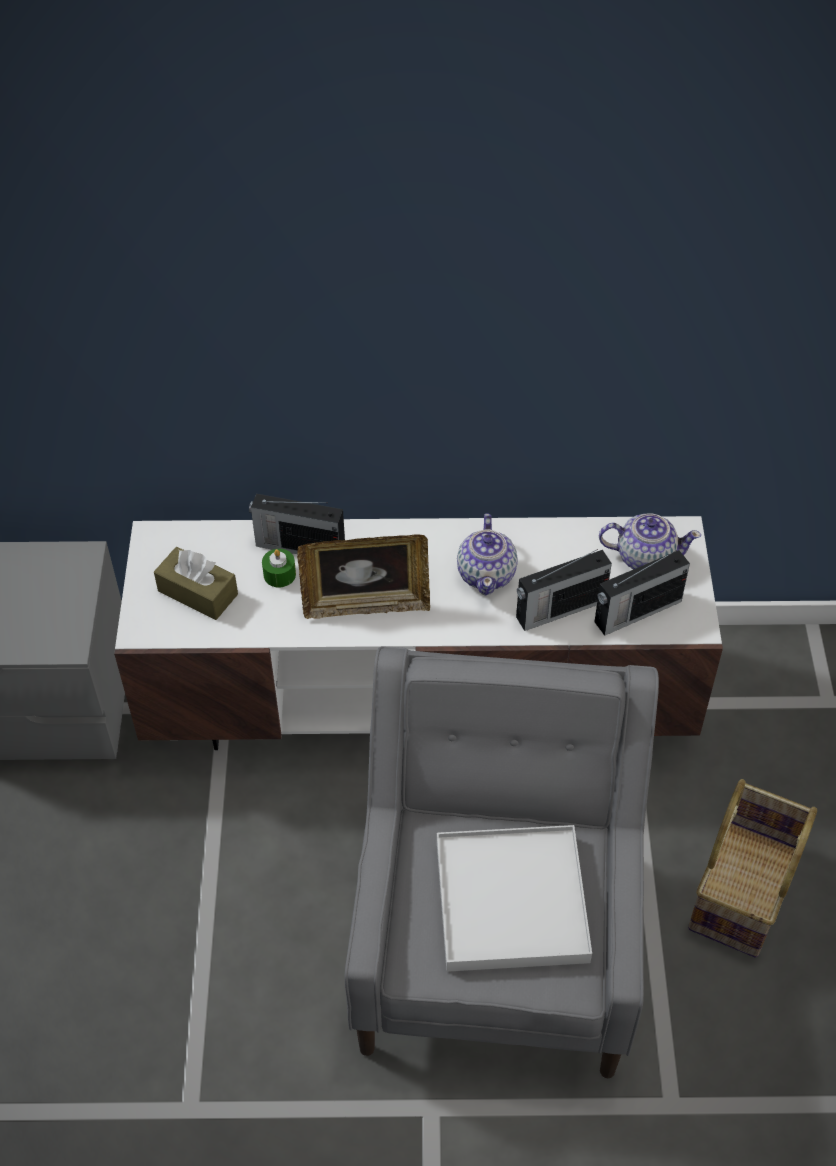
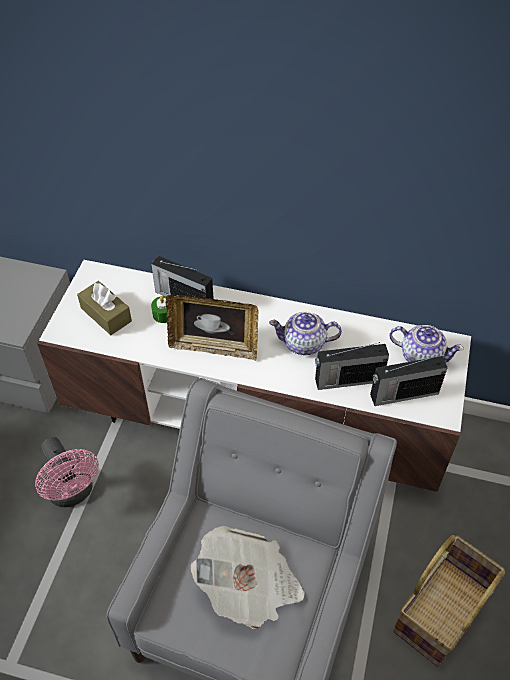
camera: 15 degrees right, 0 degrees up
(193, 861) = (73, 493): none -> pink fan
(487, 574) = (304, 344): teapot -> teapot turned 75 degrees clockwise
(511, 901) = (250, 587): white tray -> newspaper

